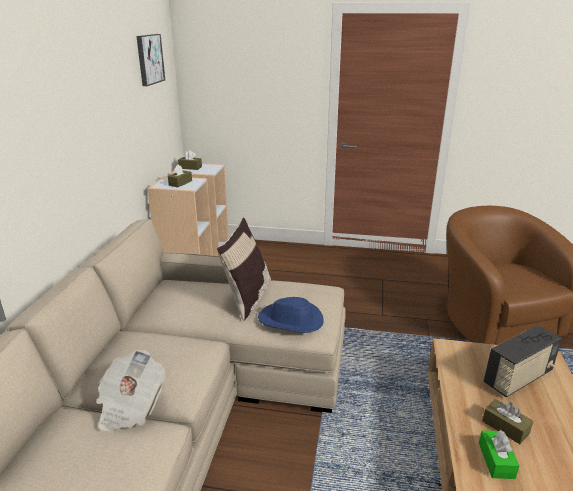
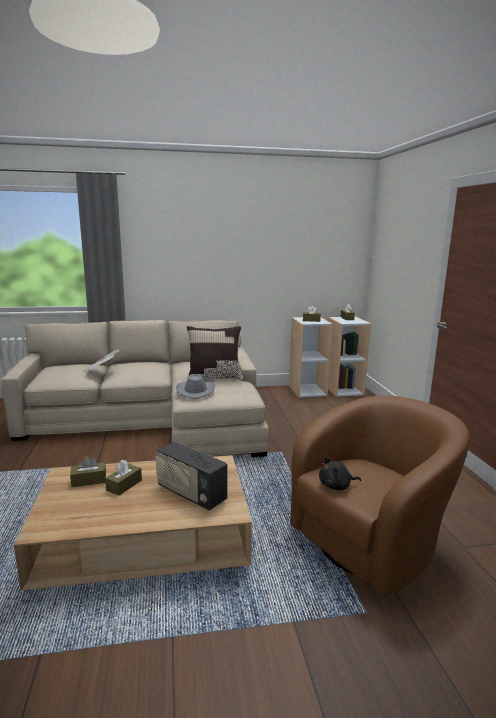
camera: 70 degrees right, 10 degrees down
(149, 59) = (326, 230): picture -> none
(291, 320) = (195, 390): blue hat -> grey hat
(496, 460) = (89, 480): green tissue box -> brown tissue box
(525, 291) = (336, 486): none -> black plush toy

